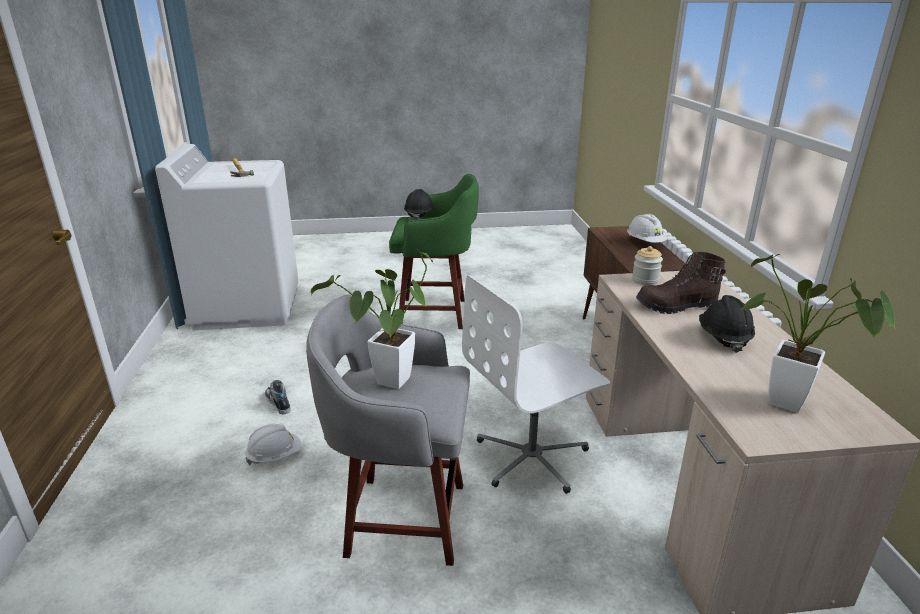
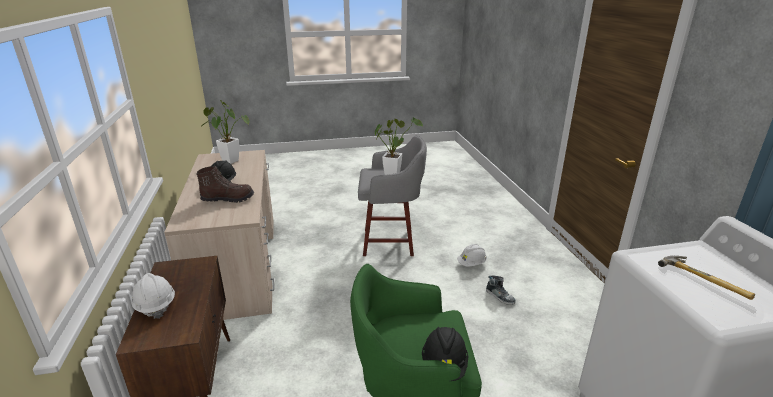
camera: 175 degrees right, 0 degrees up
(532, 457) = (322, 271): white office chair -> none
(645, 280) = (228, 218): jar -> none

